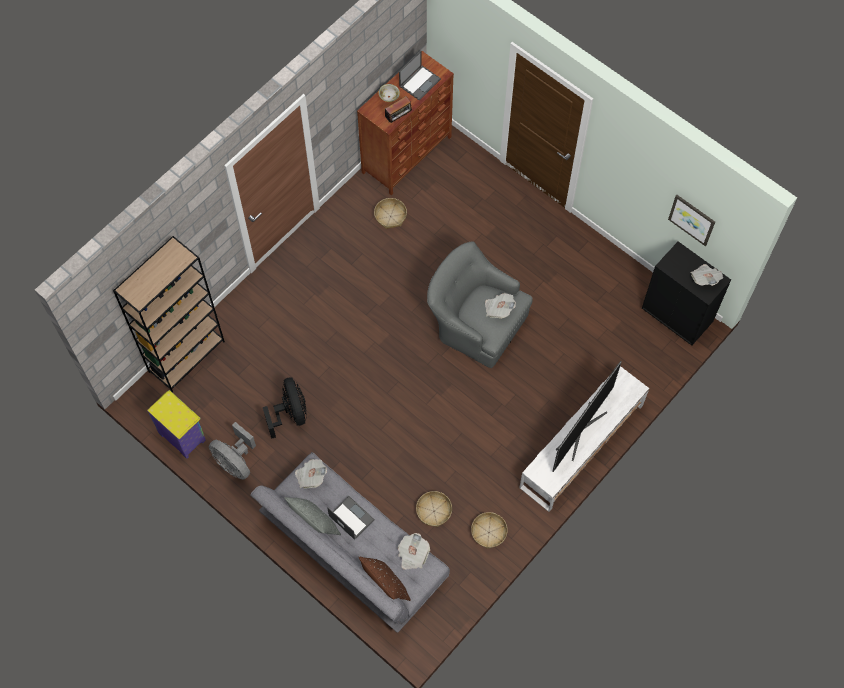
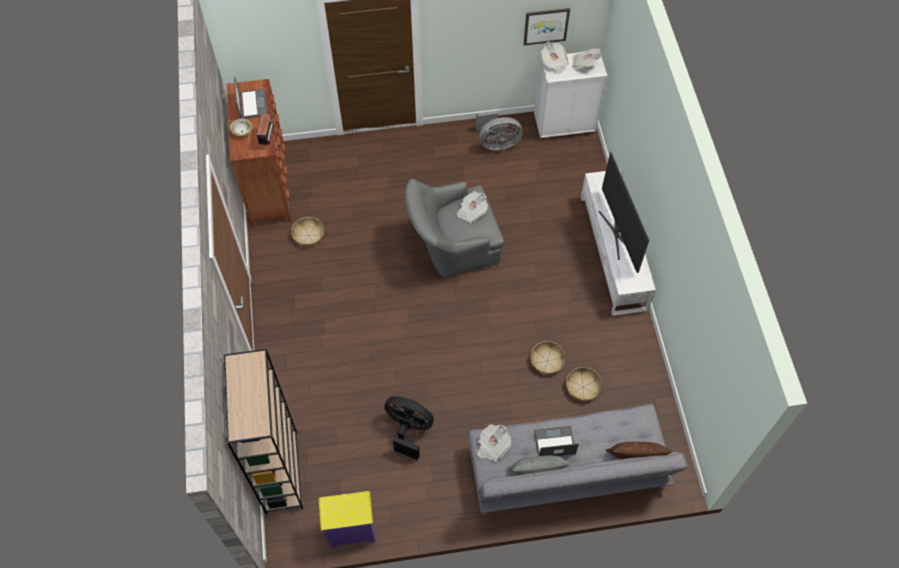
camera: 50 degrees left, 5 degrees down
(235, 462) = (413, 504): grey fan -> grey fan (497, 143)
(412, 555) = (623, 420): newspaper -> newspaper (554, 63)
(488, 532) = (631, 362): basket -> basket (547, 361)
(677, 317) = (565, 124): black cabinet -> white cabinet

